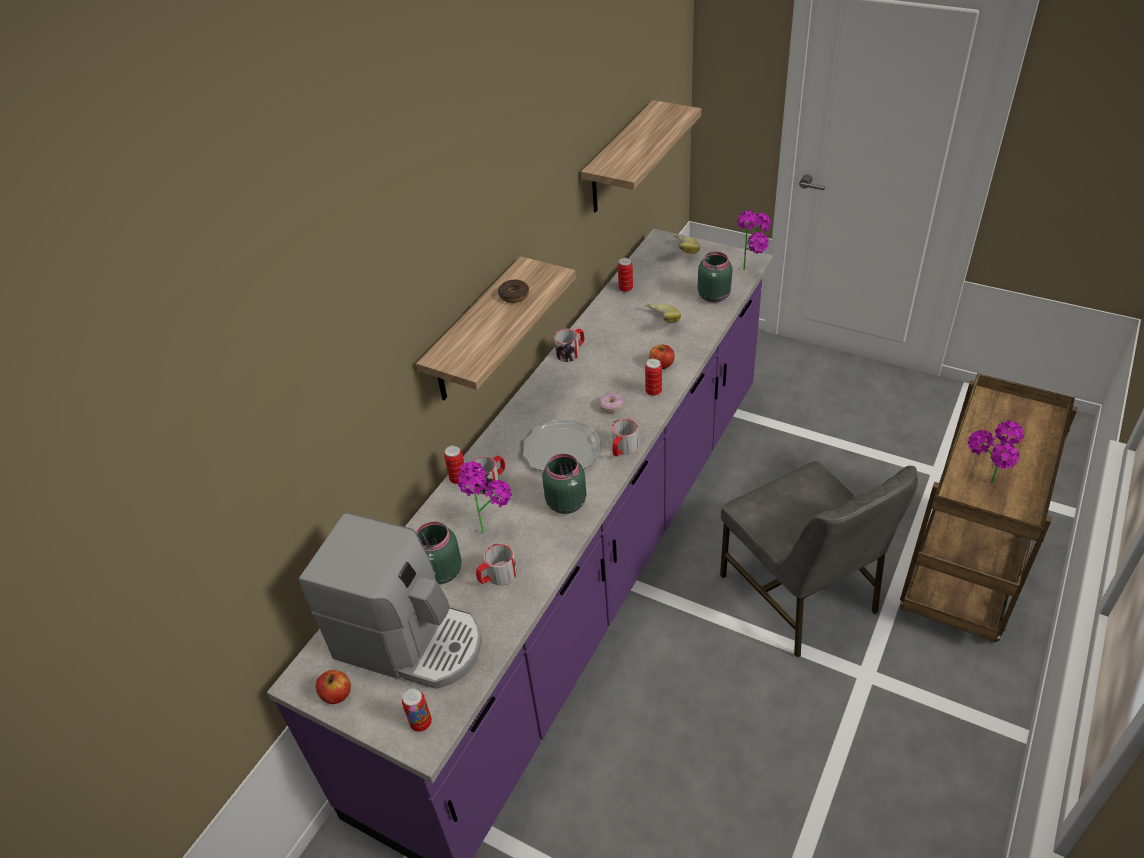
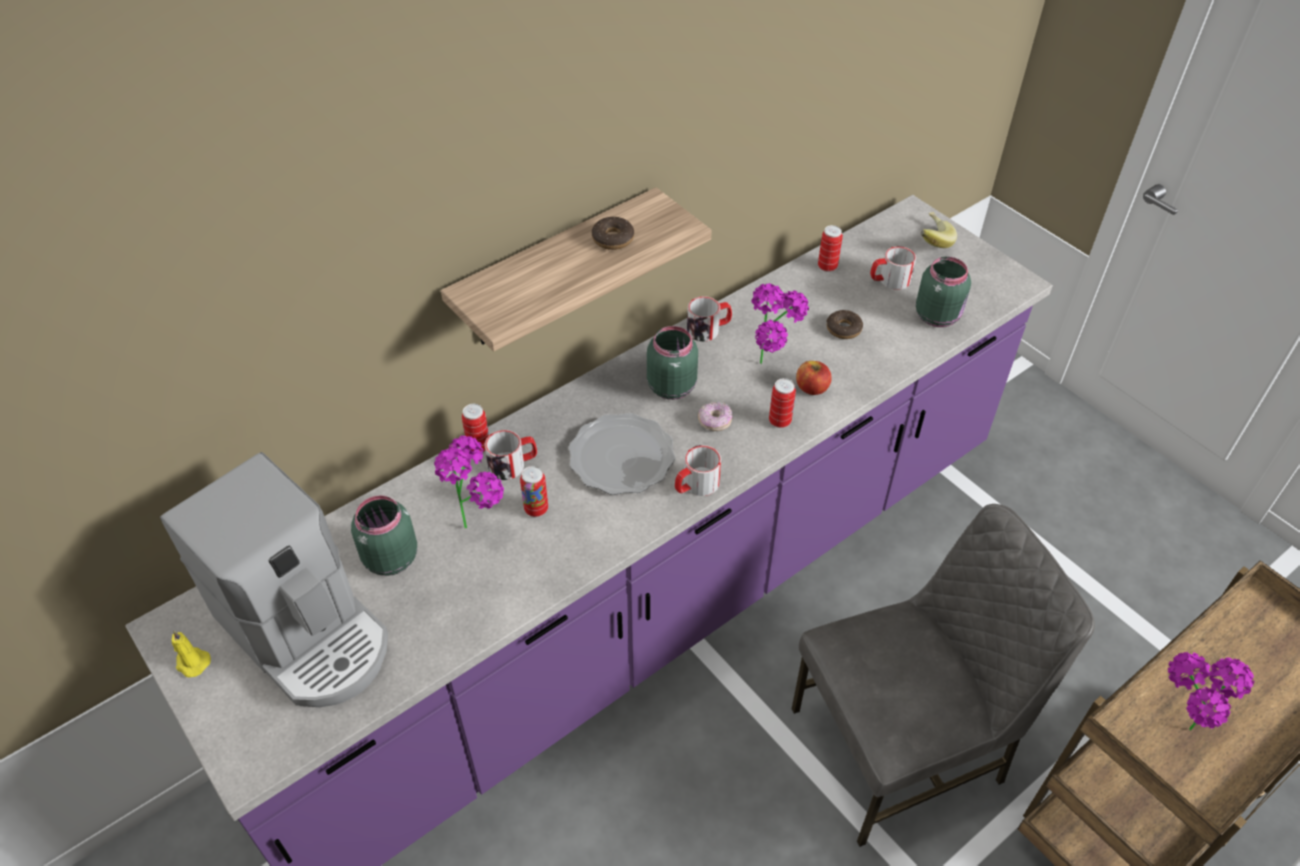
camera: 20 degrees right, 5 degrees up
(336, 694) = (192, 662): apple -> yellow candle
(421, 723) = (258, 741): can -> can (536, 509)
(497, 576) = (448, 592): mug -> mug (889, 280)
(566, 502) = (585, 528): green jar -> green jar (672, 386)
(619, 159) = (872, 90): shelf -> none
(659, 323) = (843, 329): banana -> donut
(752, 270) = (1011, 297): potted plant -> potted plant (772, 367)
(800, 594) = (901, 747): grey chair -> grey chair turned 105 degrees counterclockwise

